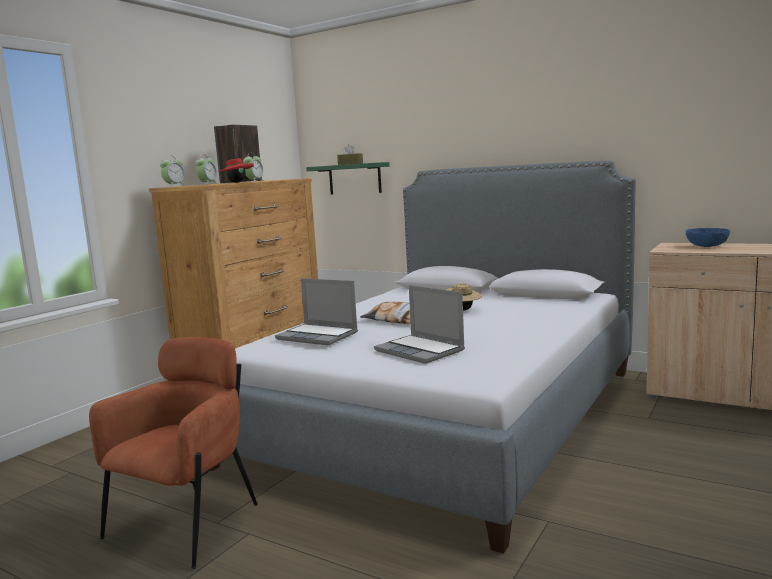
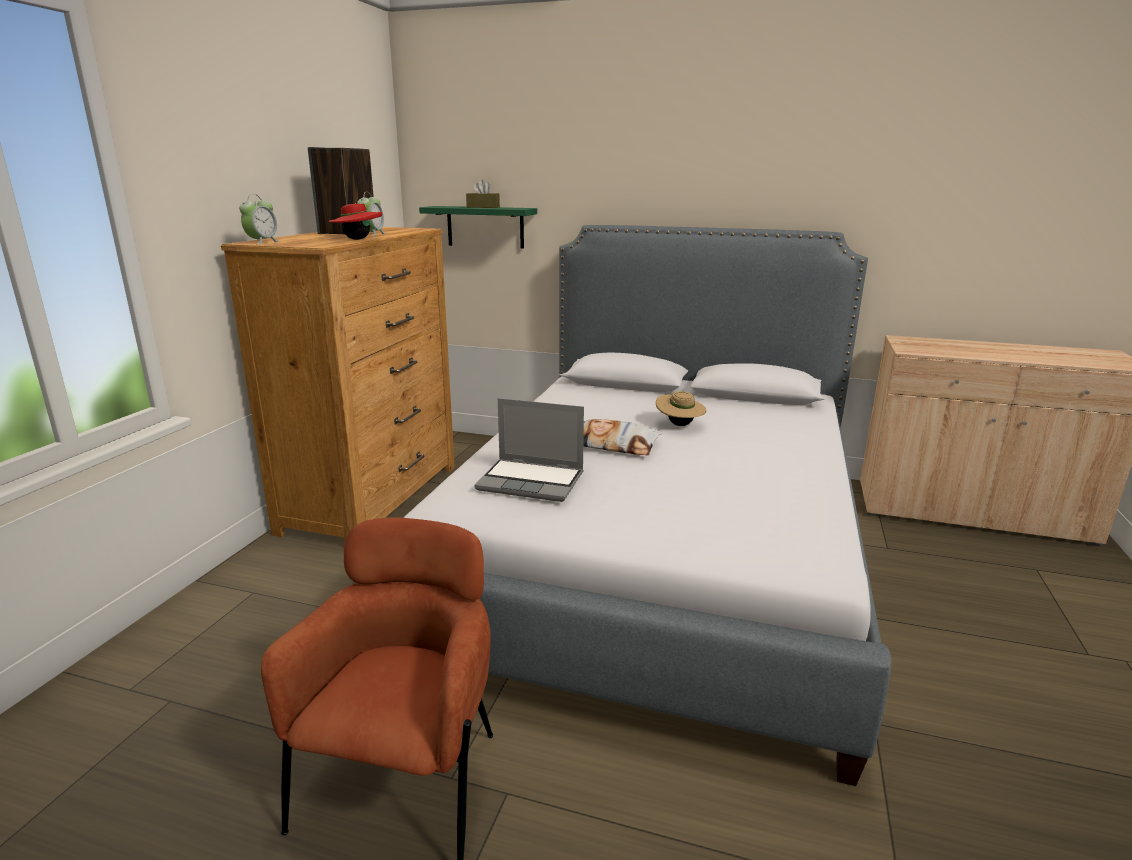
camera: 15 degrees left, 10 degrees up
(207, 184) = (310, 239): alarm clock -> none
(421, 351) = (694, 508): laptop -> none
(706, 246) = (947, 344): blue bowl -> none

